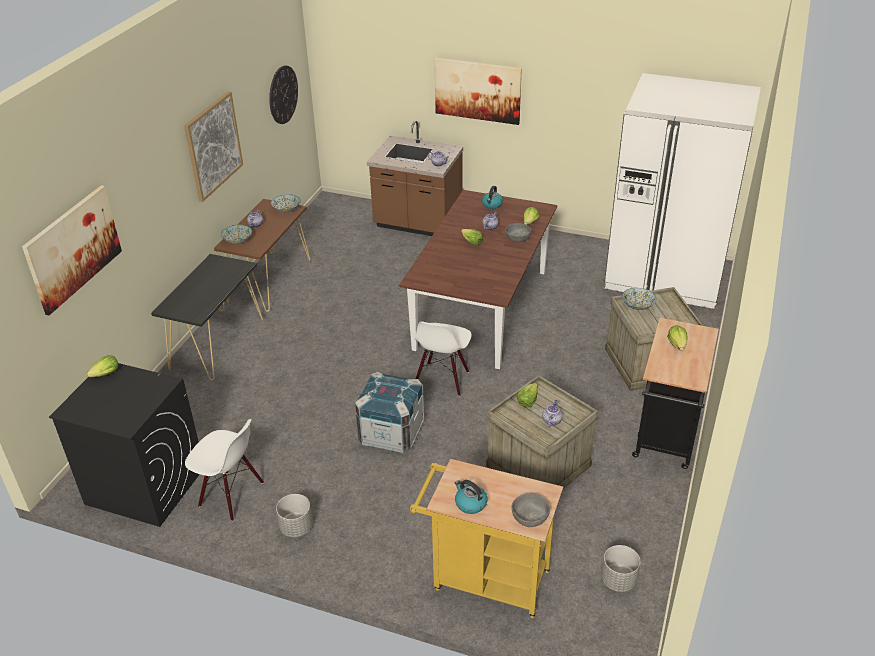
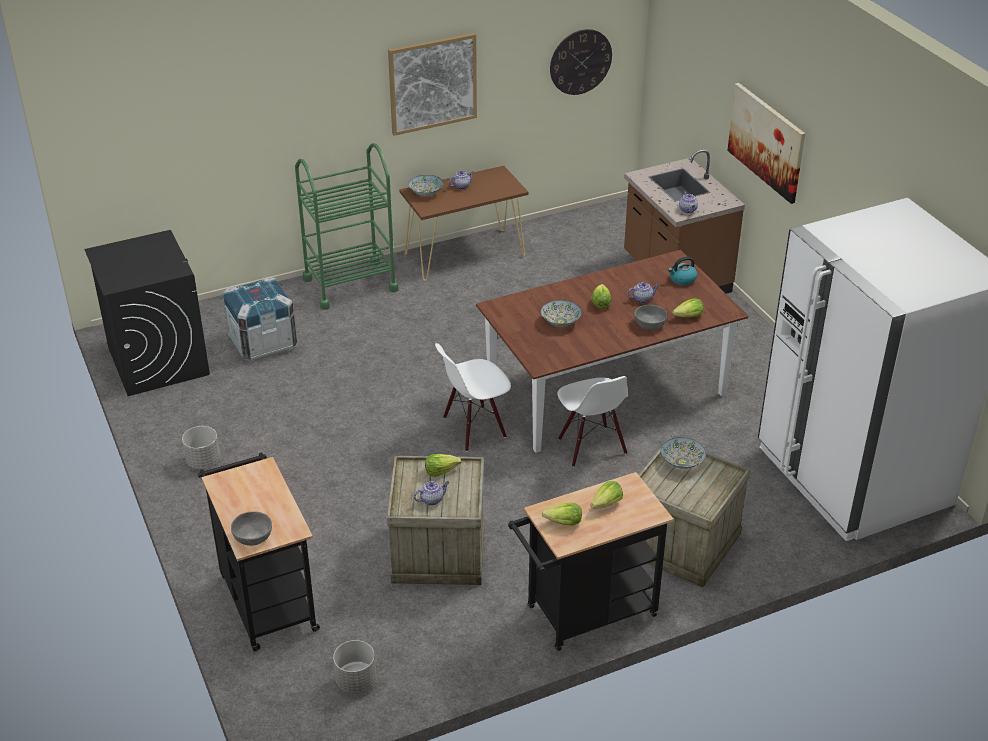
camera: 45 degrees right, 0 degrees up
(73, 248) = (192, 118): picture -> none
(106, 374) = (155, 240): lettuce -> lettuce (563, 522)
(217, 343) = (350, 284): black console table -> green cart
(231, 495) = (197, 407): white chair -> white chair (591, 447)
(286, 209) = (507, 186): bowl -> bowl (561, 322)
(391, 433) = (368, 443): crate -> crate (263, 343)
(470, 503) = (232, 496): kettle -> none
(484, 579) = (266, 597): yellow cart -> black cart

